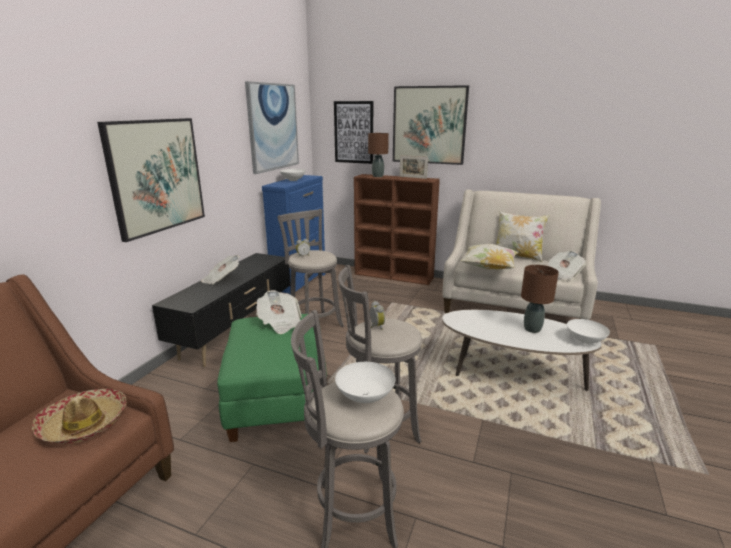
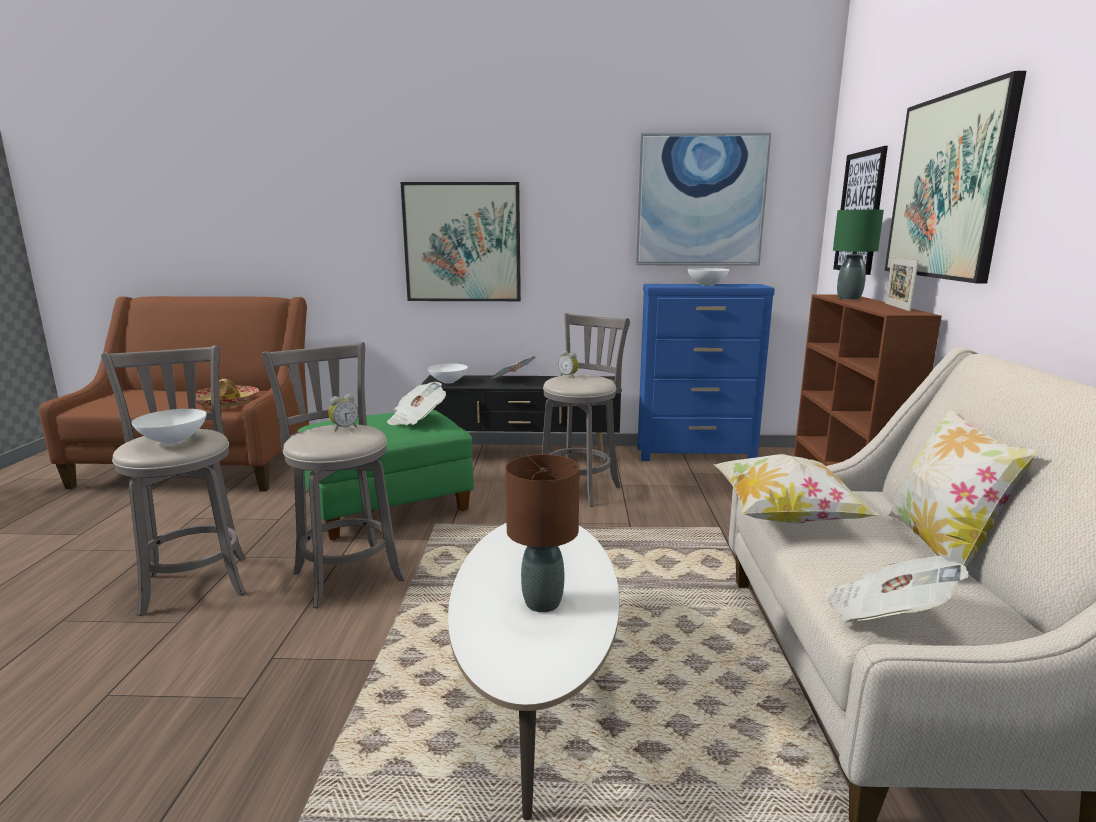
camera: 70 degrees right, 5 degrees down
(378, 176) = (849, 298): brown table lamp -> green table lamp
(585, 340) = (523, 676): white bowl -> white bowl (448, 382)

